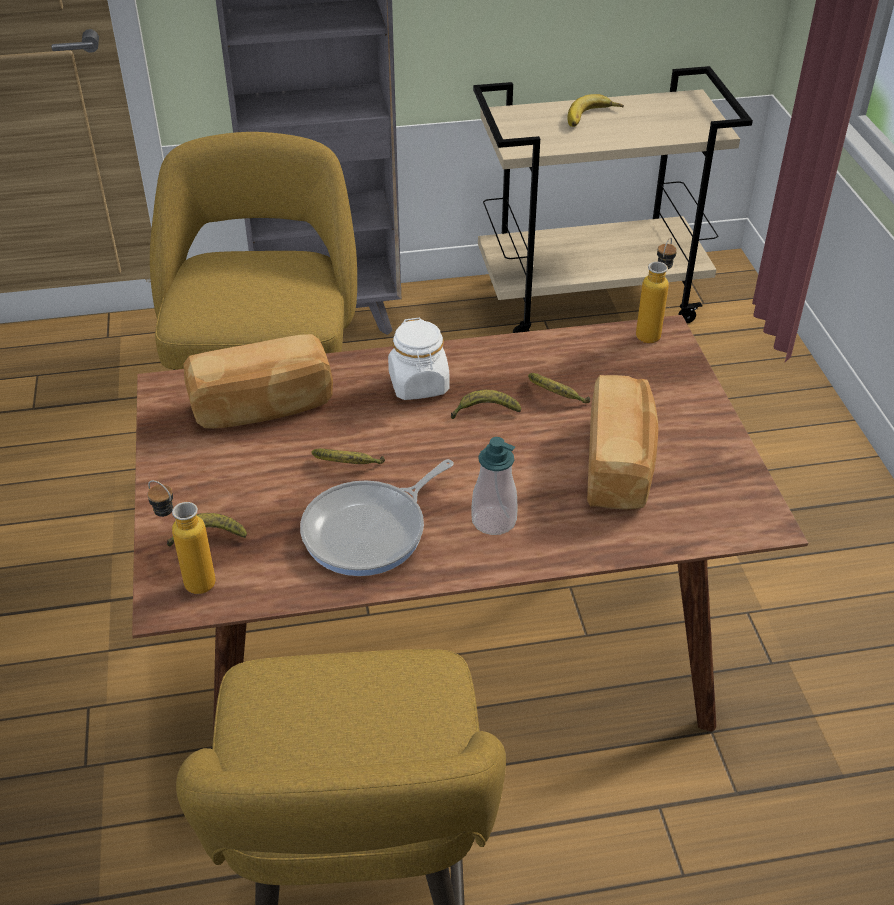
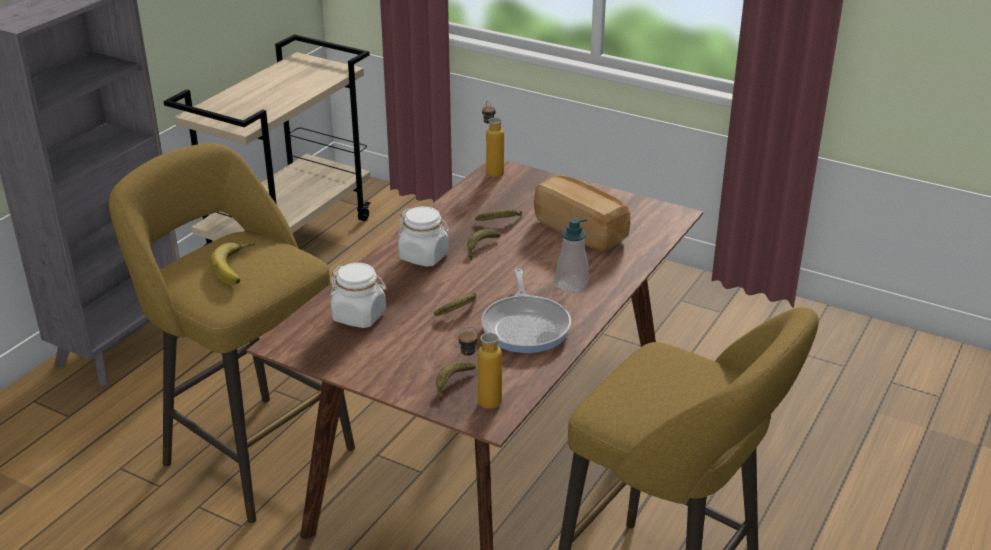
camera: 50 degrees left, 10 degrees down
(262, 407) = (359, 316): bread -> white jar
(592, 118) = (259, 92): banana -> banana (238, 267)

